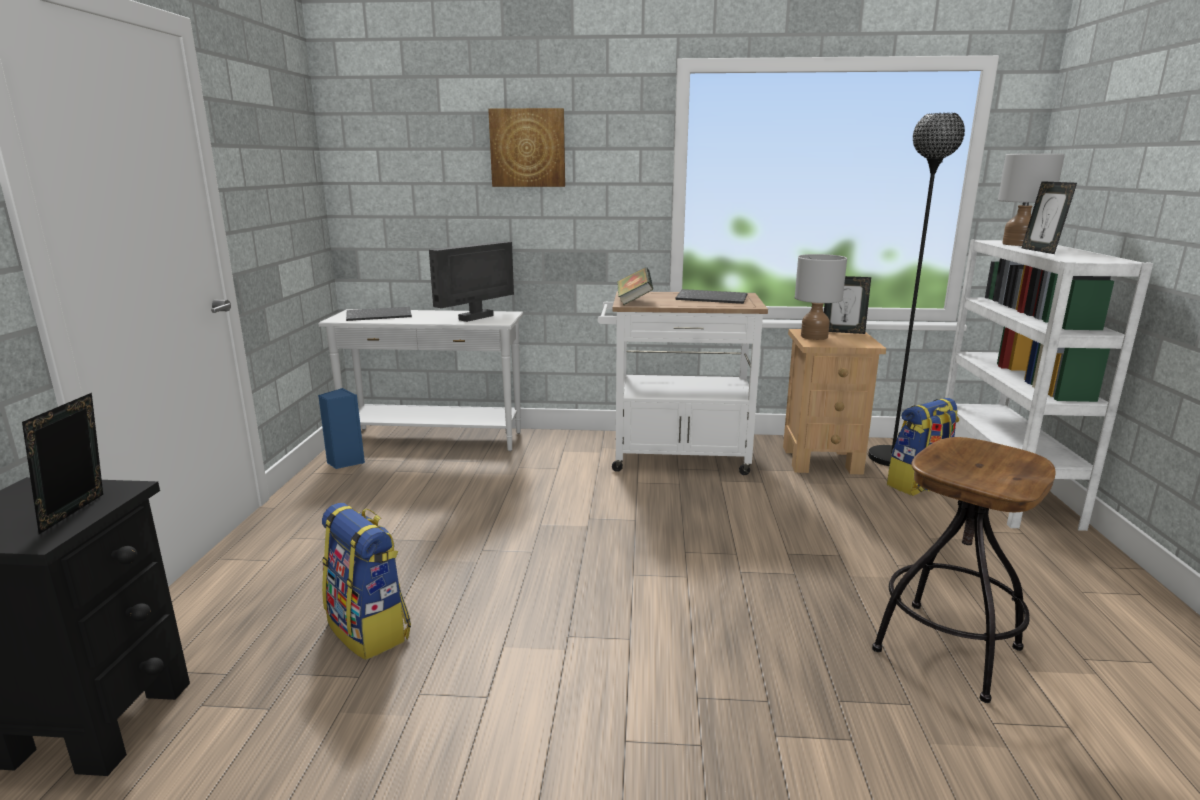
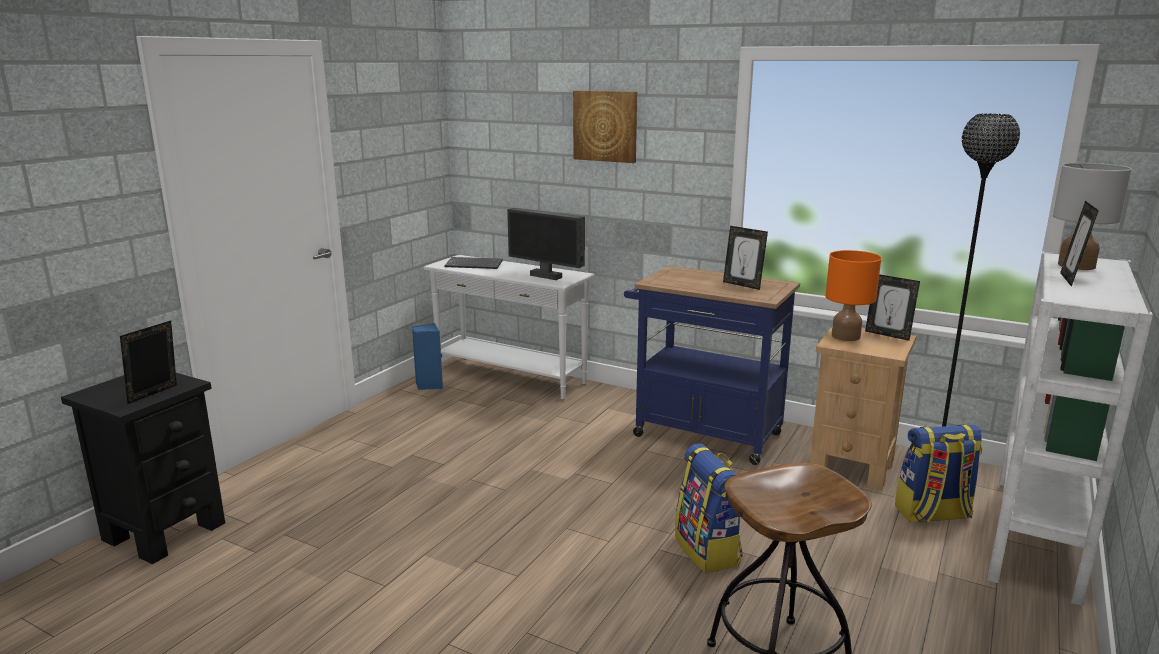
camera: 25 degrees right, 0 degrees up
(370, 630) = (349, 518): backpack -> backpack (708, 551)
(477, 318) = (546, 276): monitor -> monitor turned 120 degrees counterclockwise
(634, 301) = (663, 279): book -> none
(674, 458) = (703, 434): white cart -> blue cart
(712, 298) = (743, 285): keyboard -> picture frame
(814, 337) = (846, 336): grey table lamp -> orange table lamp

